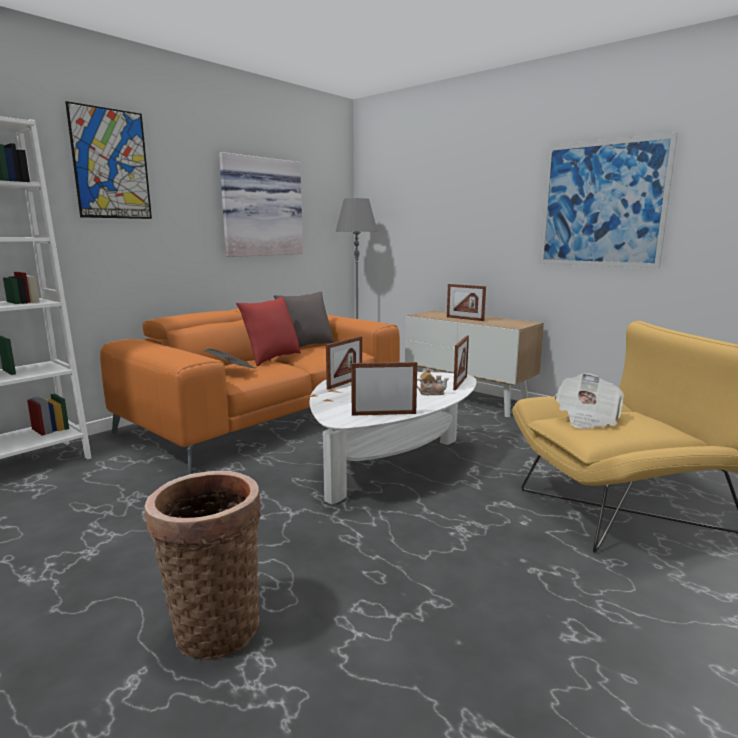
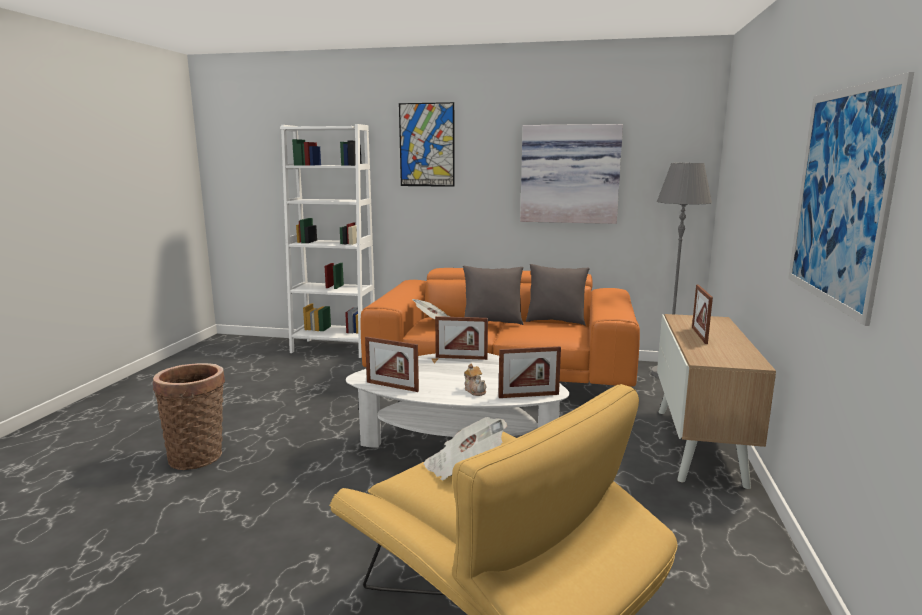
camera: 60 degrees right, 0 degrees up
(271, 359) = (492, 322): red pillow -> grey pillow
(384, 414) = (392, 386): picture frame -> picture frame turned 150 degrees clockwise

